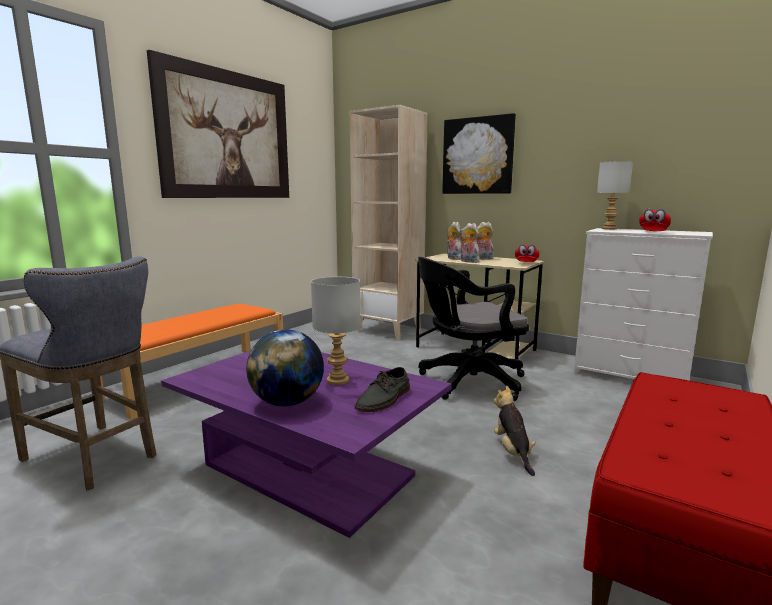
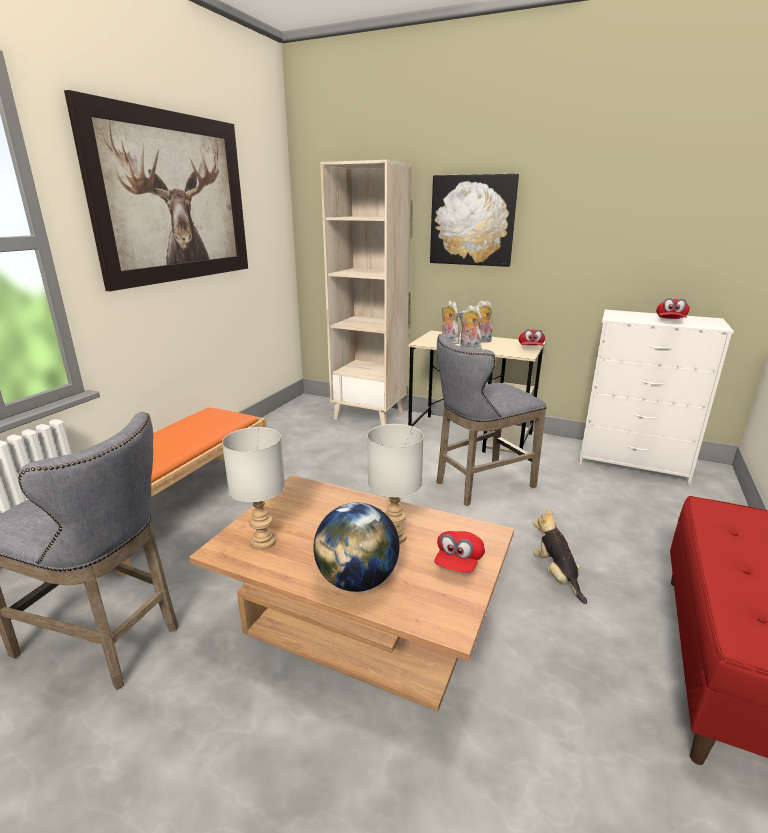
camera: 10 degrees left, 10 degrees up
(308, 470) = (360, 626): purple coffee table -> brown coffee table
(384, 399) = (458, 562): grey shoe -> red cap
(467, 382) = (479, 485): black office chair -> grey stool
(608, 228) = (618, 312): grey table lamp -> grey table lamp (262, 541)

